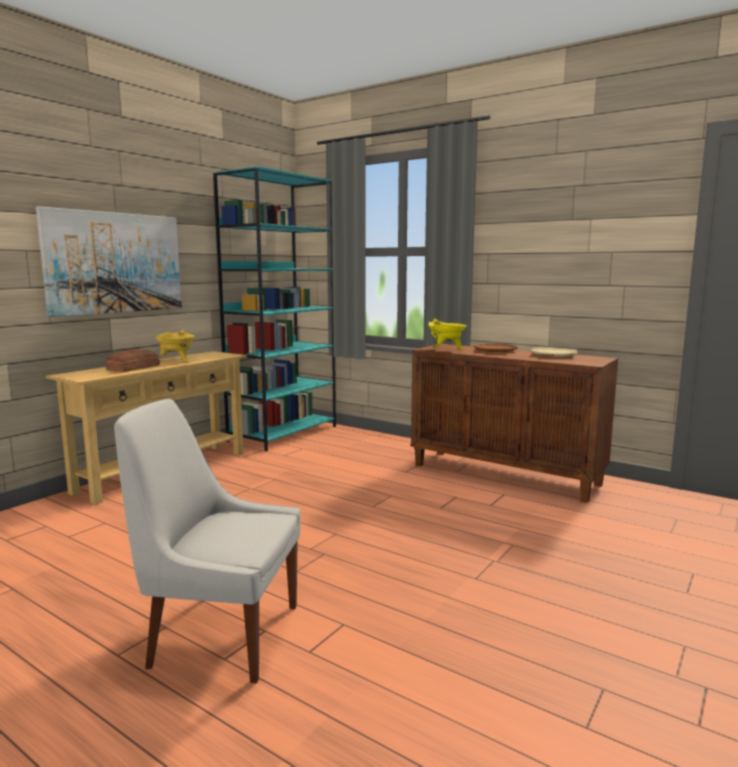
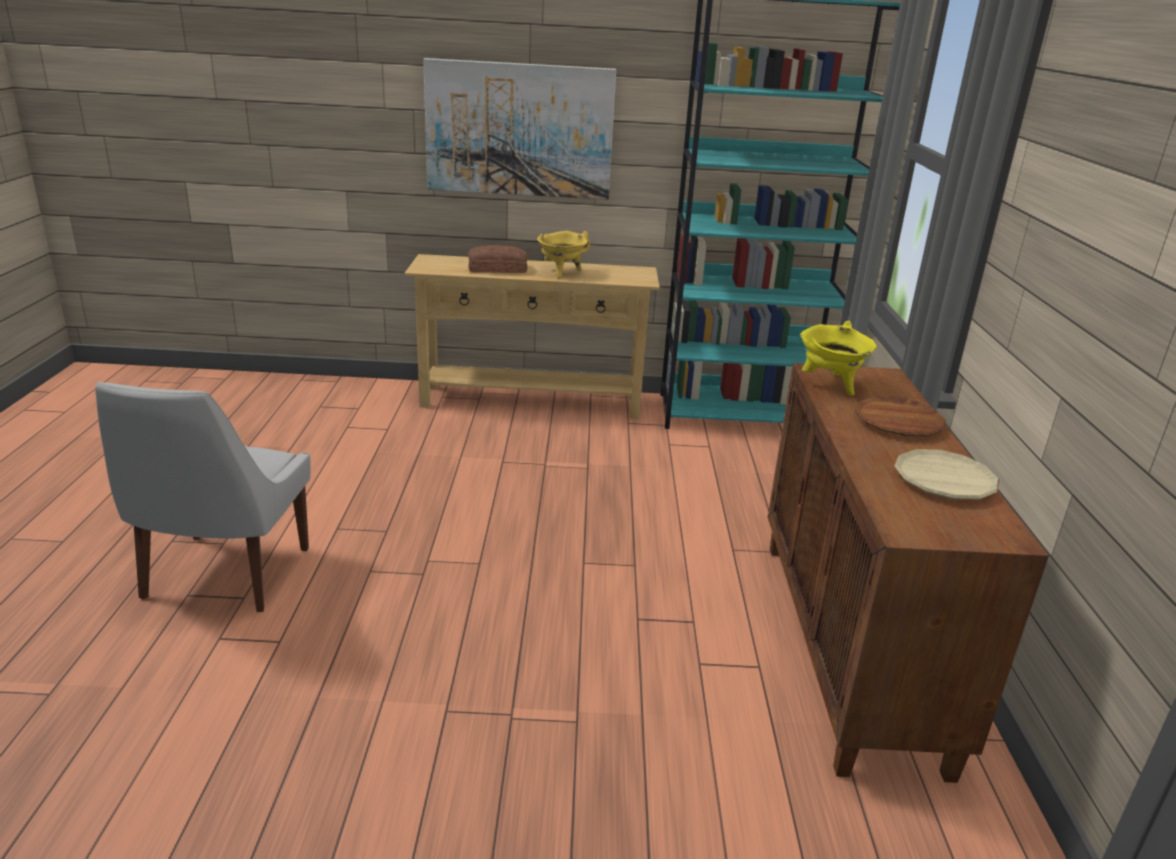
camera: 55 degrees right, 15 degrees up
(220, 635) = (224, 576): white chair -> white chair turned 150 degrees counterclockwise

